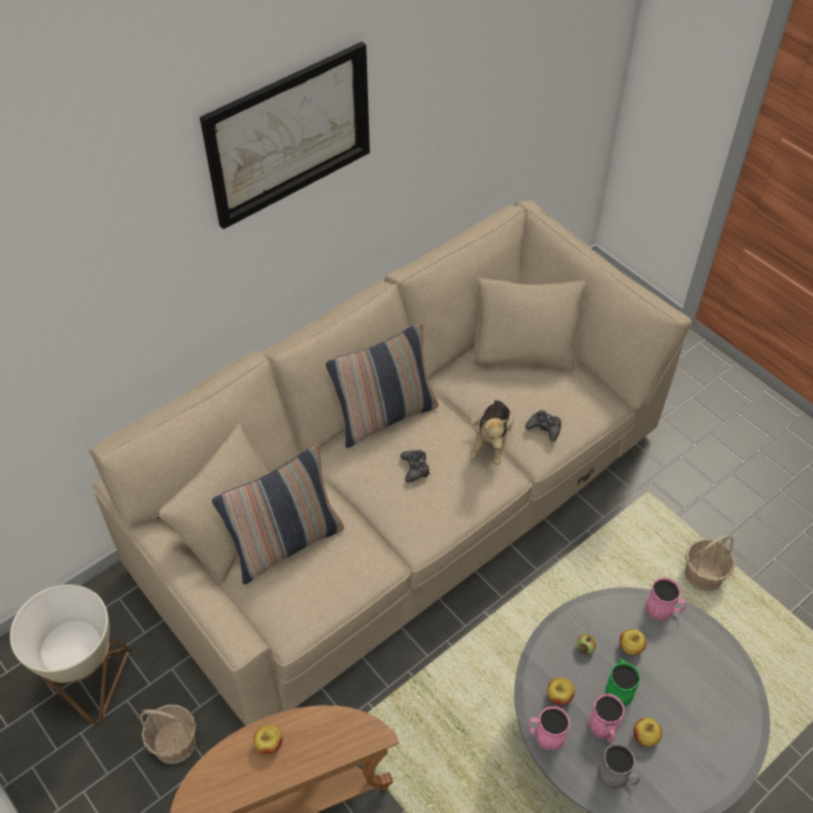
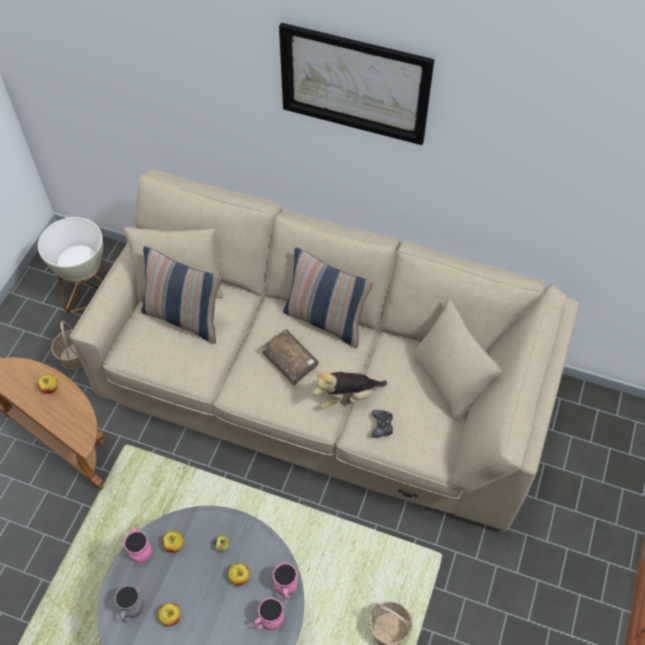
camera: 60 degrees right, 5 degrees up
(415, 468) = (290, 360): black game controller -> brown book
(604, 728) = (164, 586): pink mug -> pink mug (269, 621)
(618, 688) = (201, 582): green mug -> none

